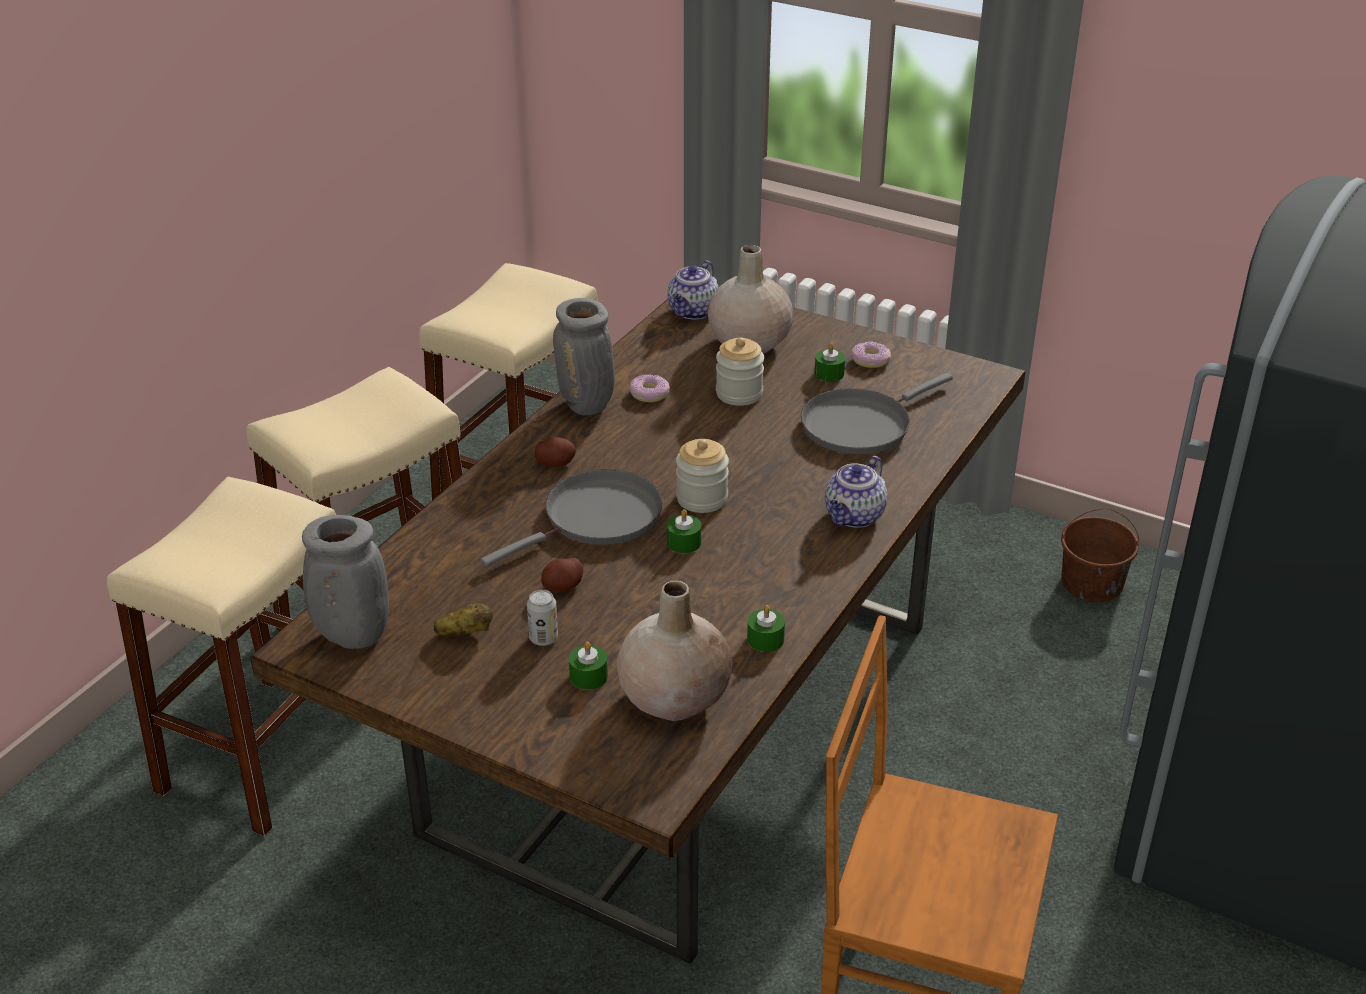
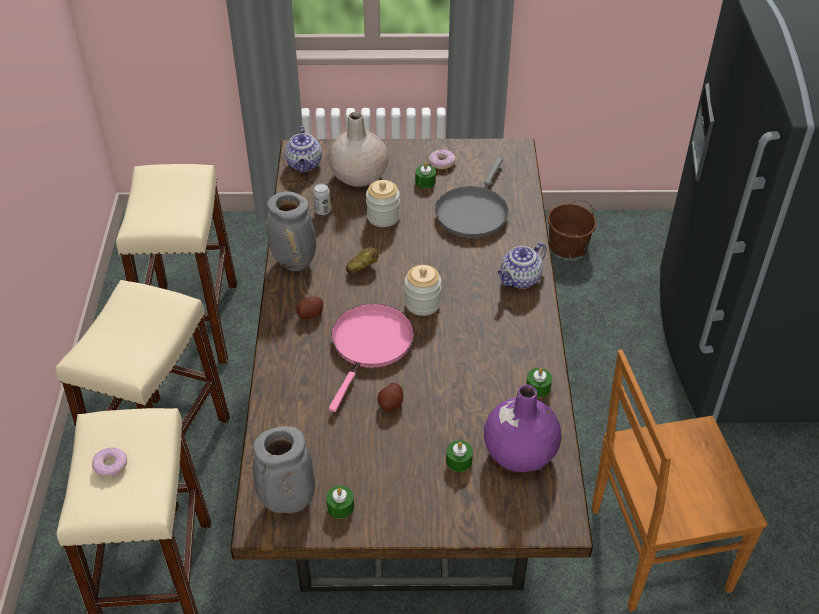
camera: 30 degrees left, 10 degrees up
(465, 633) = (358, 465): potato -> potato (362, 267)
(543, 638) = (410, 447): can -> can (322, 211)
(596, 518) = (370, 345): grey frying pan -> pink frying pan
(649, 394) = (327, 238): donut -> donut (110, 466)
(674, 697) = (519, 451): beige vase -> purple vase
(684, 542) = (437, 340): green candle -> green candle (340, 507)
(854, 516) = (520, 280): teapot -> teapot turned 45 degrees clockwise

